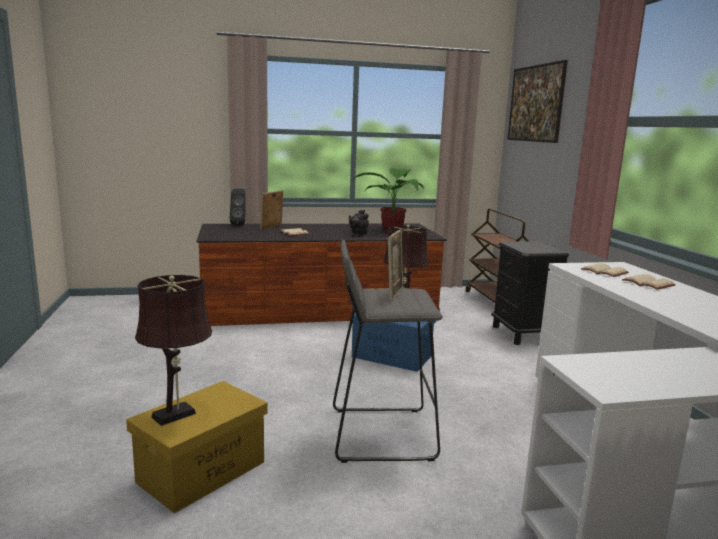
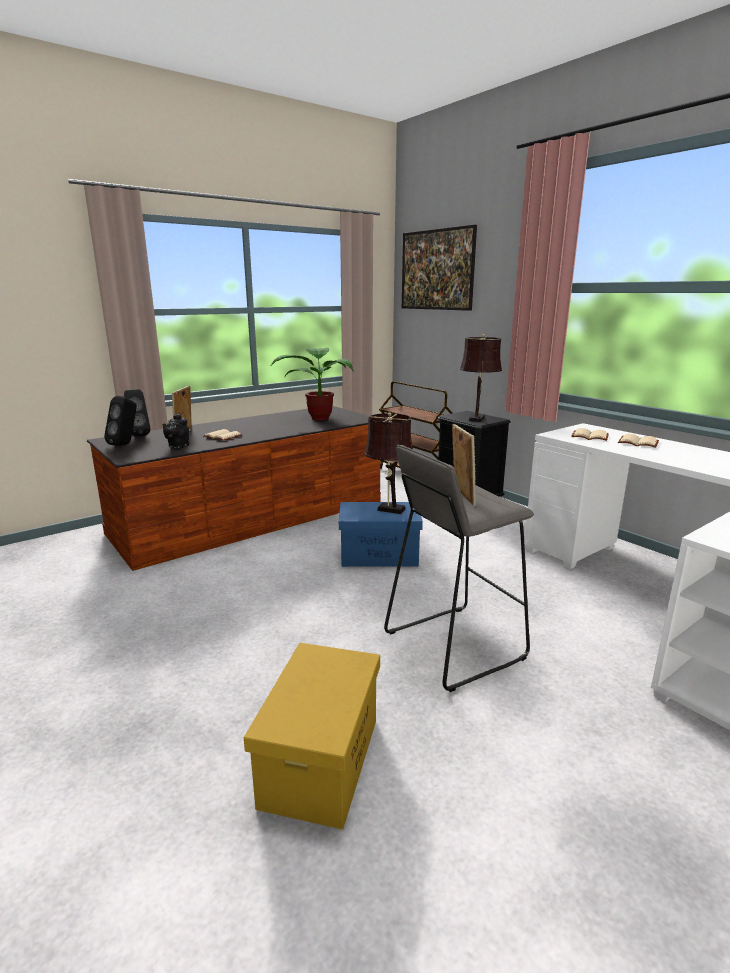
camera: 25 degrees left, 5 degrees up
(178, 414) = (300, 706): brown table lamp -> brown table lamp (477, 418)
(221, 229) = (125, 444): none -> black speaker
(358, 235) = (293, 428): black teapot -> black teapot (177, 446)

